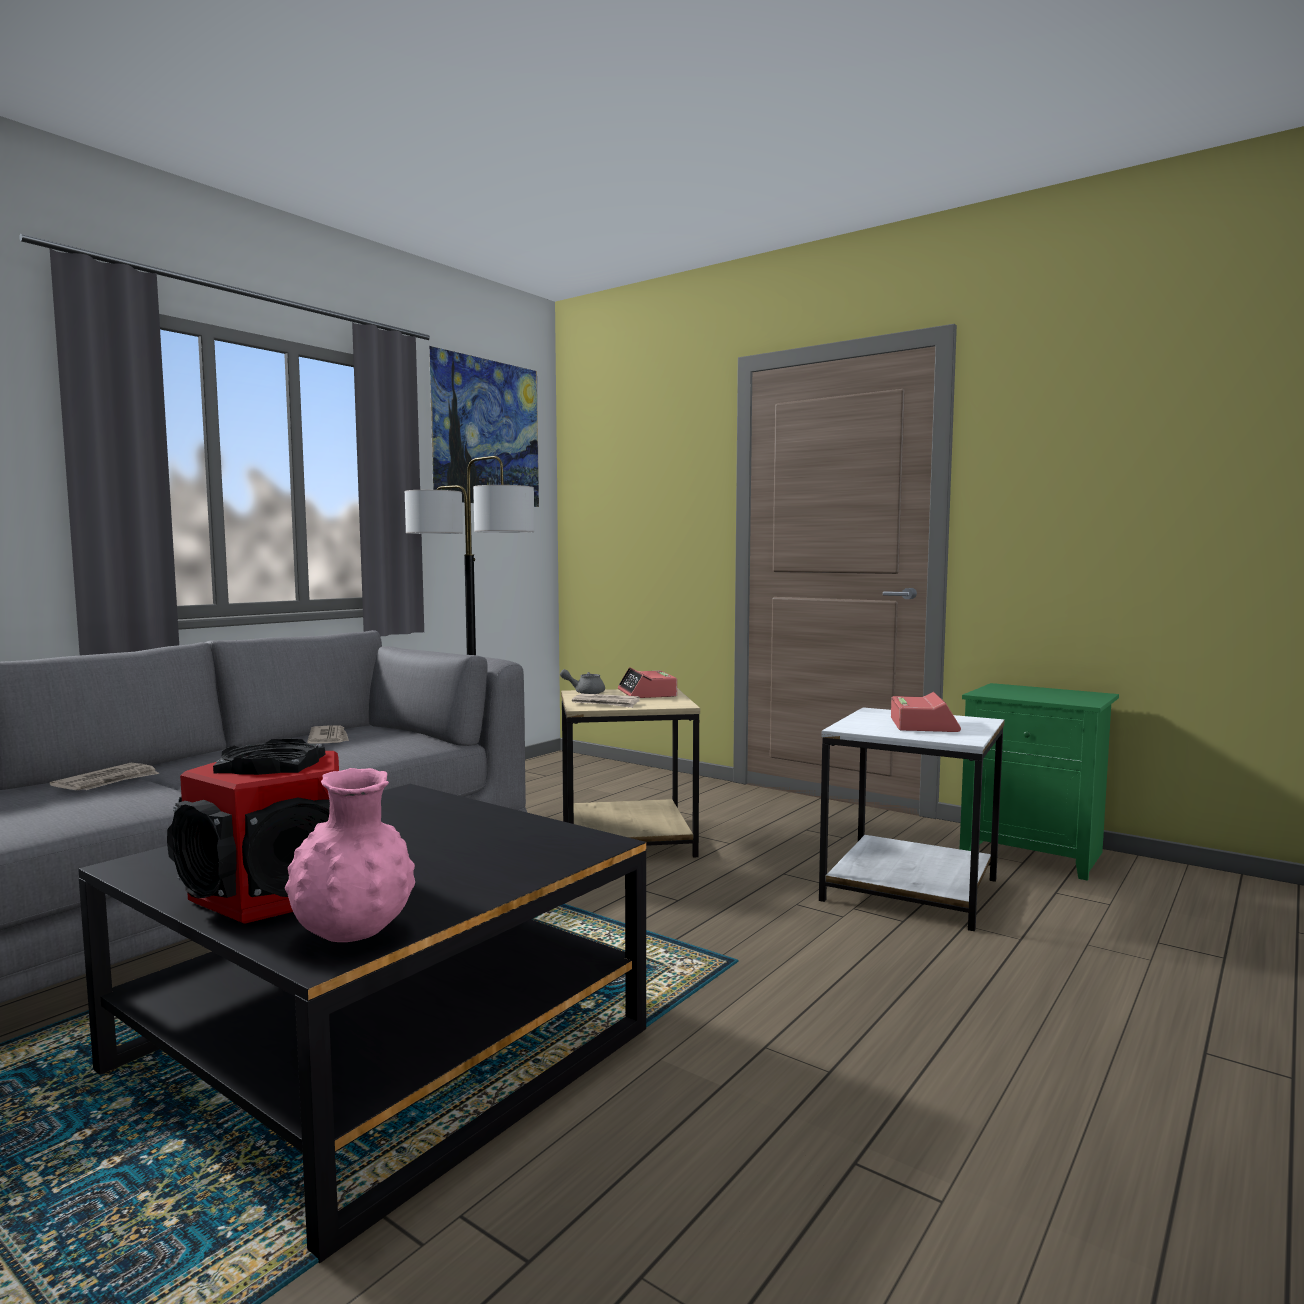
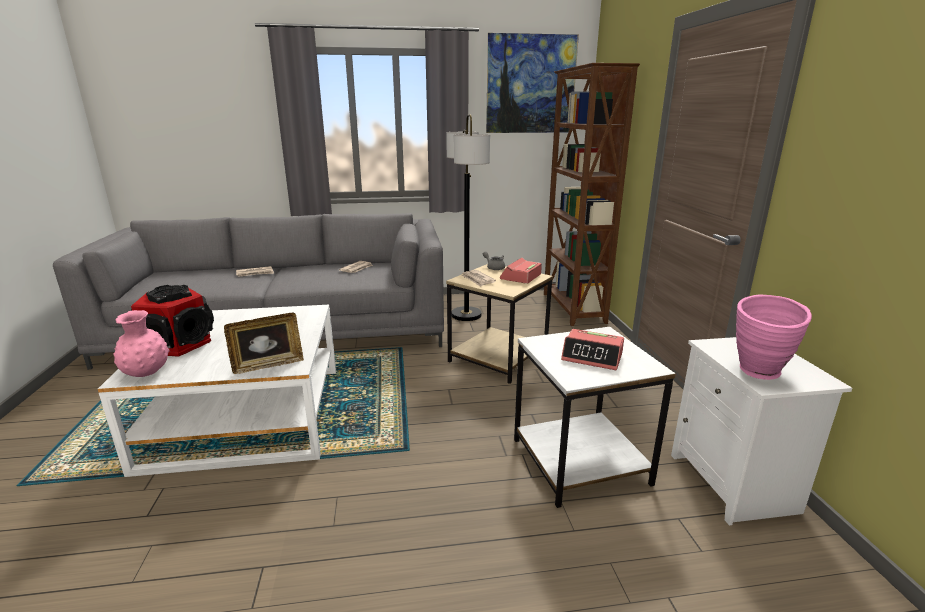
camera: 45 degrees right, 15 degrees up
(381, 1049) = (248, 415): black coffee table -> white coffee table
(553, 854) = (268, 365): none -> picture frame
(603, 769) = (572, 308): none -> brown bookcase
(923, 725) = (592, 357): alarm clock -> alarm clock turned 60 degrees clockwise
(1035, 854) = (735, 484): green nightstand -> white nightstand
(1063, 699) = (758, 375): none -> pink vase

